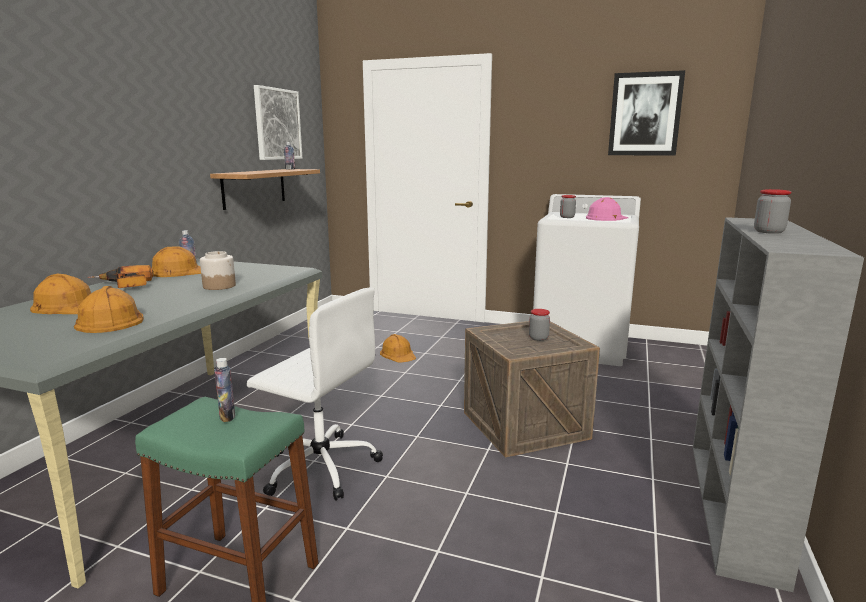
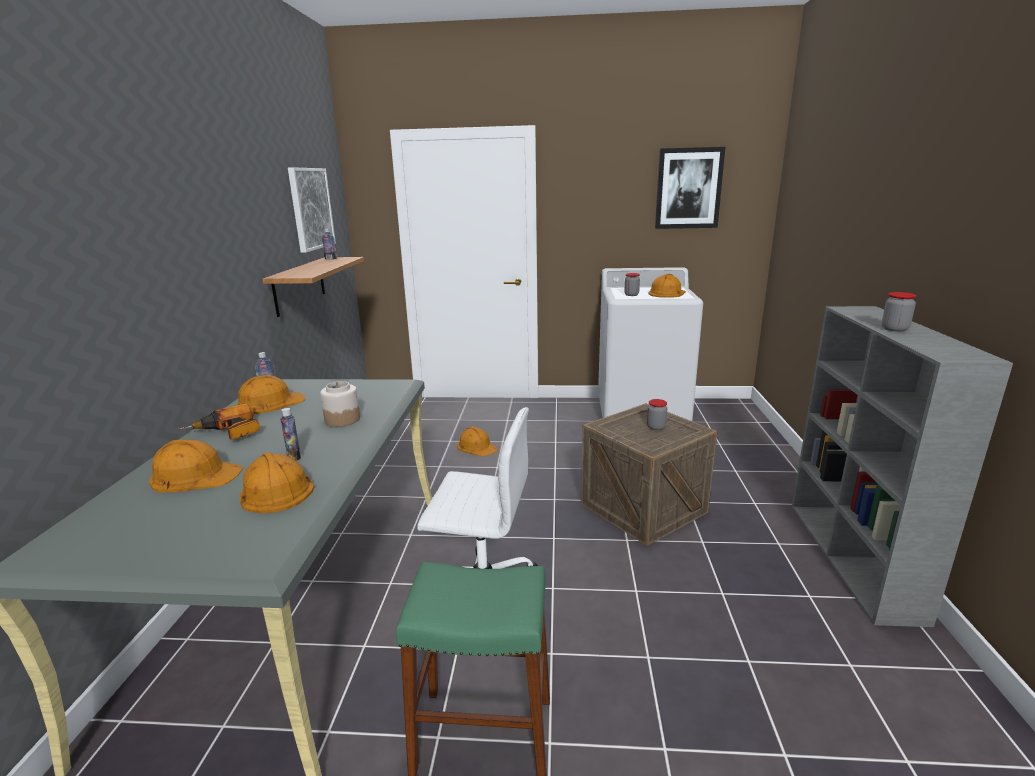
camera: 15 degrees left, 5 degrees up
(227, 417) = (474, 583): bottle -> bottle (294, 457)
(606, 218) = (667, 293): pink hard hat -> orange hard hat

